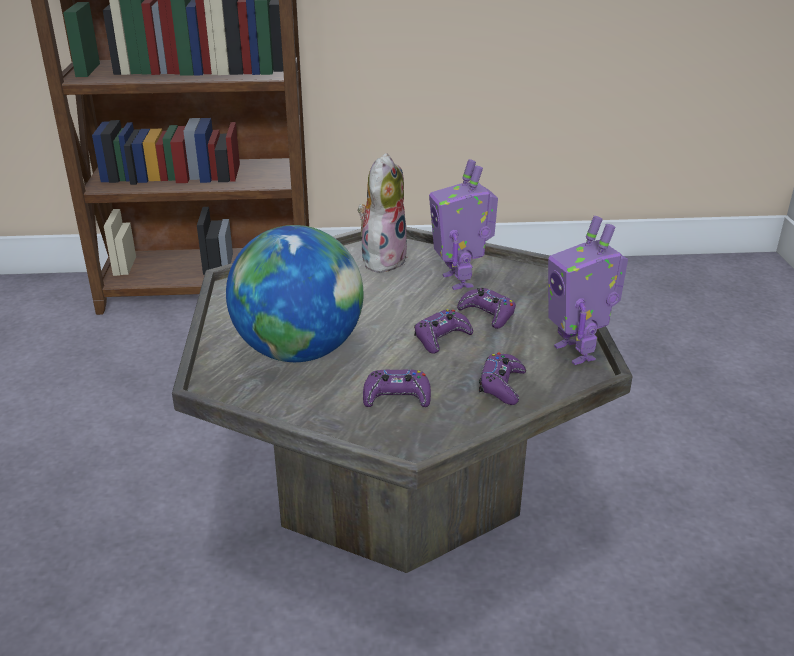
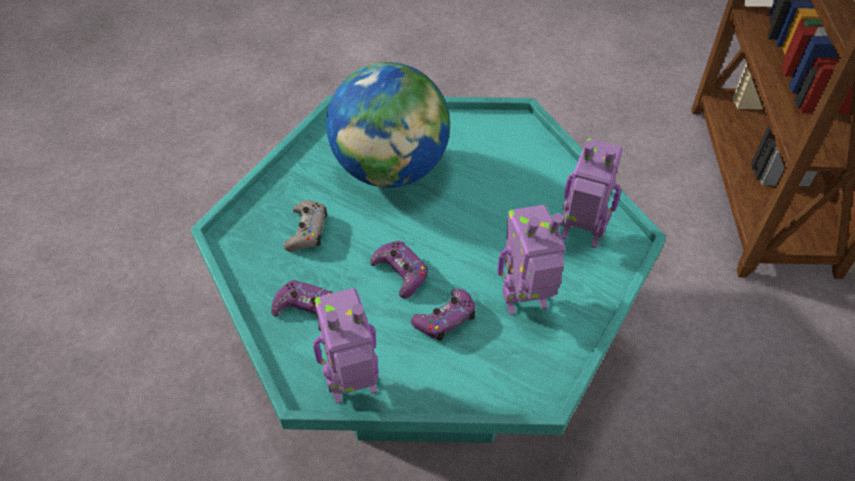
camera: 95 degrees right, 20 degrees up
(382, 259) = (580, 236): plush toy -> toy robot
(396, 396) = (306, 231): purple game controller -> grey game controller
(398, 475) = (427, 344): grey coffee table -> turquoise coffee table

